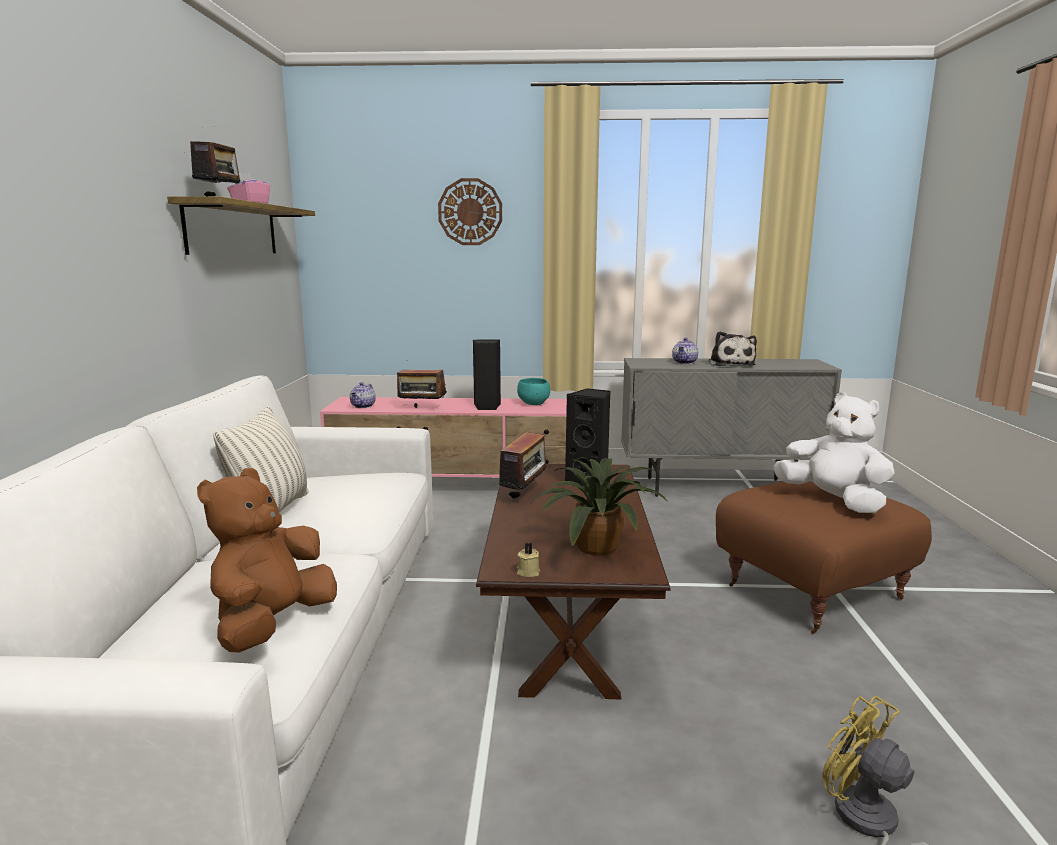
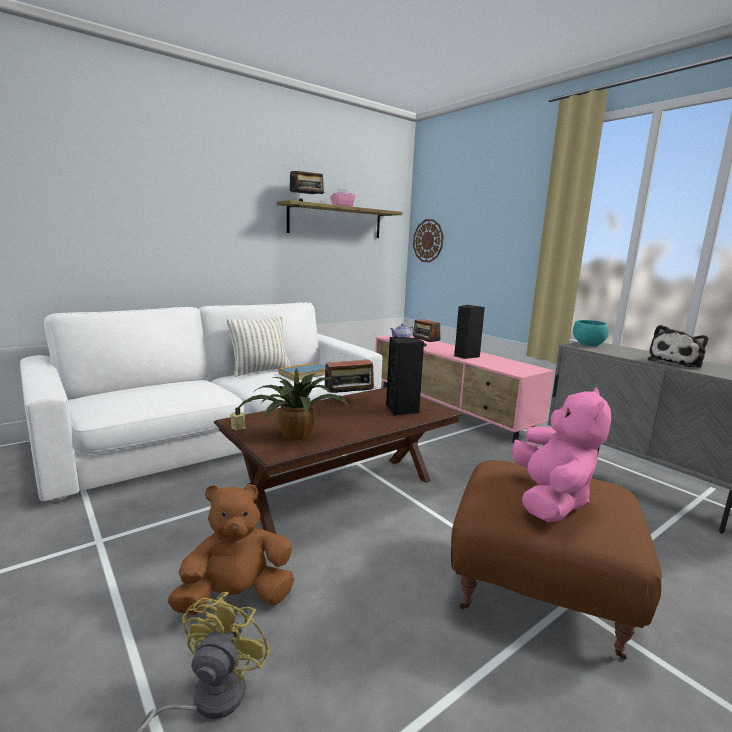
camera: 50 degrees right, 0 degrees up
(273, 625) = (139, 401): brown plush toy -> brown plush toy (236, 598)
(366, 488) = (305, 374): none -> book
(470, 212) = (502, 210): wall clock -> wall clock (428, 241)
(534, 404) = (501, 362): turquoise bowl -> turquoise bowl (589, 345)
(685, 362) = (630, 352): teapot -> none
(833, 501) = (550, 500): white plush toy -> pink plush toy

